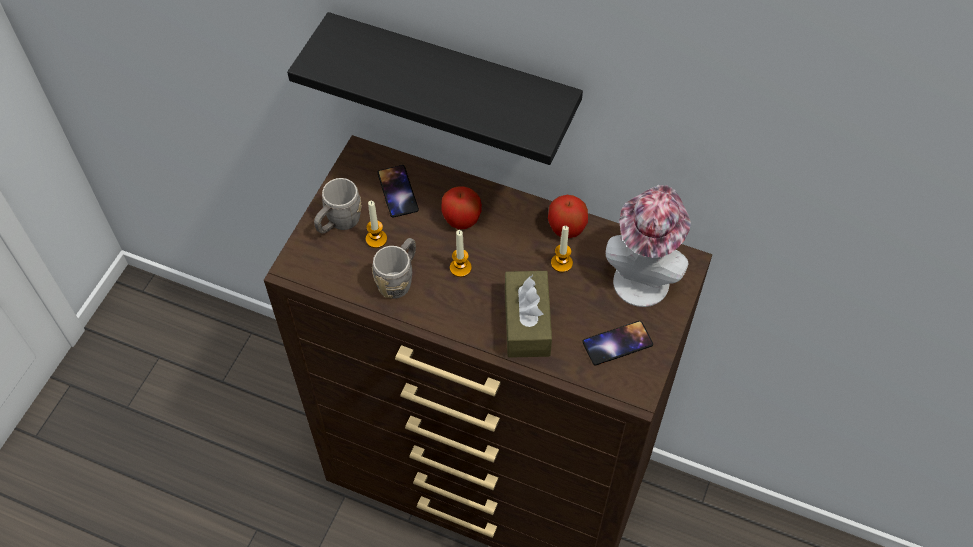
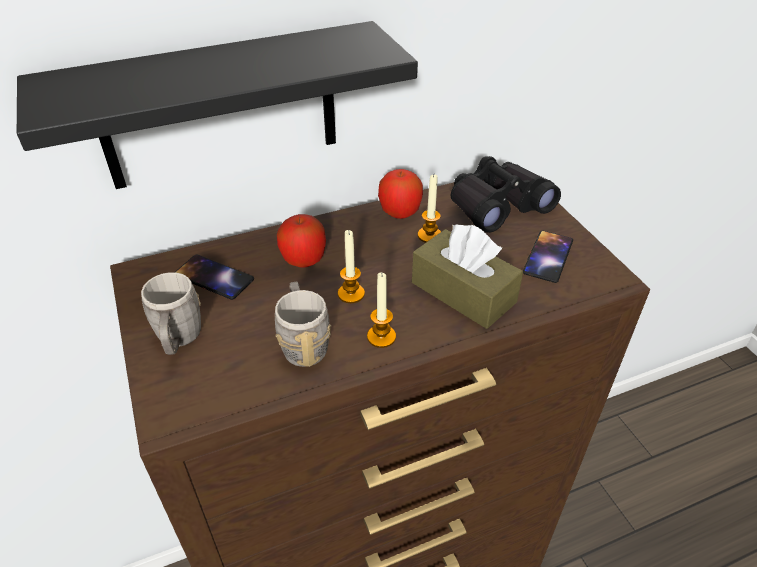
camera: 45 degrees left, 15 degrees down
(376, 239) = (238, 326): candle -> candle (381, 337)
(642, 276) = (497, 205): hat -> black binoculars

